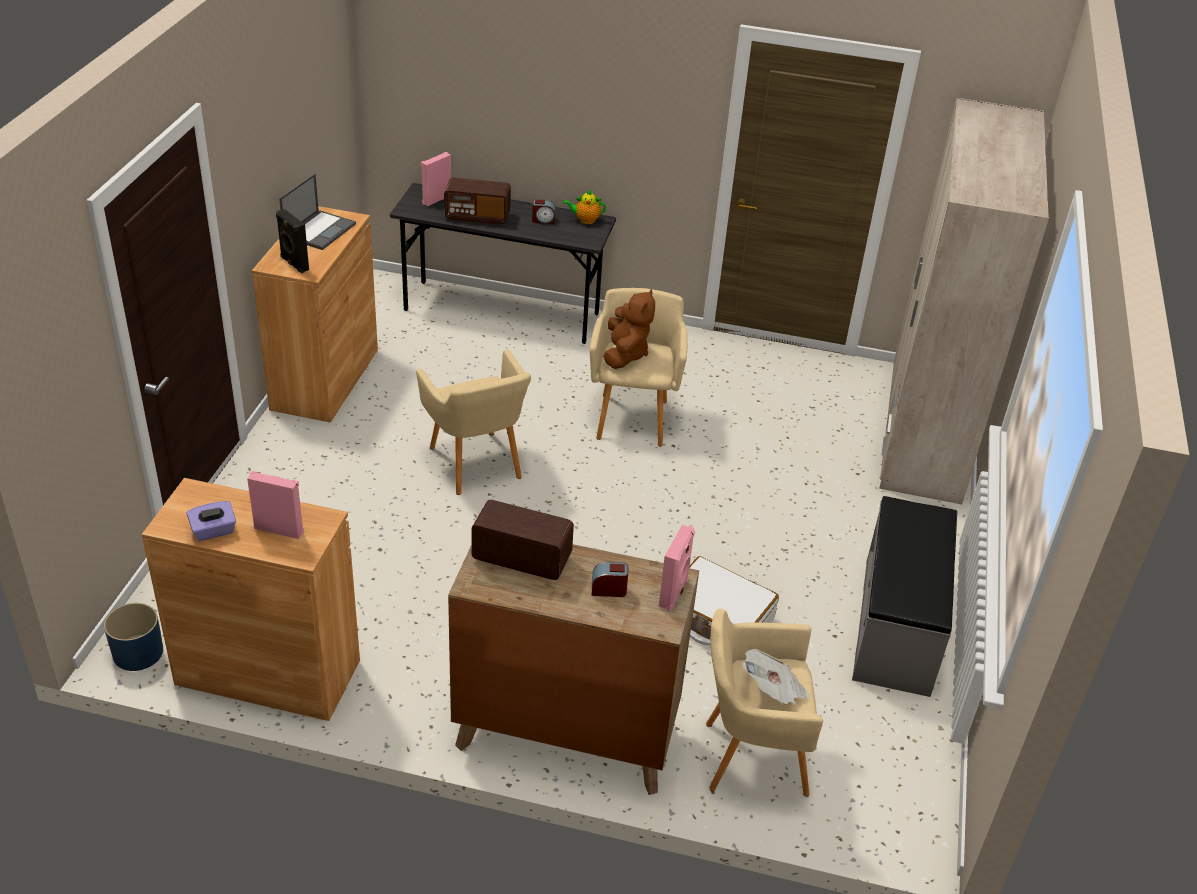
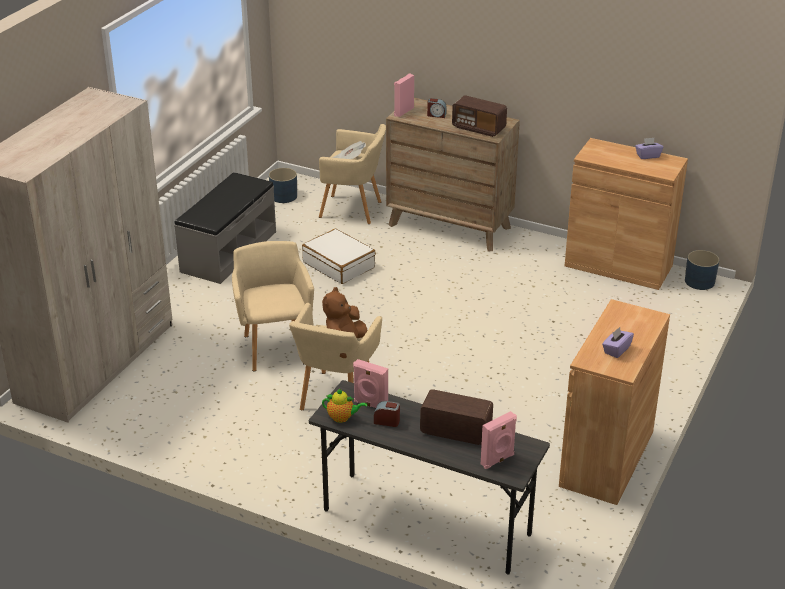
camera: 165 degrees left, 5 degrees down
(280, 529) = (611, 154): pink speaker -> pink speaker (370, 405)
(293, 264) = (634, 316): black speaker -> none
(320, 230) = (616, 350): laptop -> purple tissue box
(476, 466) = (477, 370): beige armchair -> beige armchair (275, 346)
(893, 780) = (284, 196): none -> blue planter

